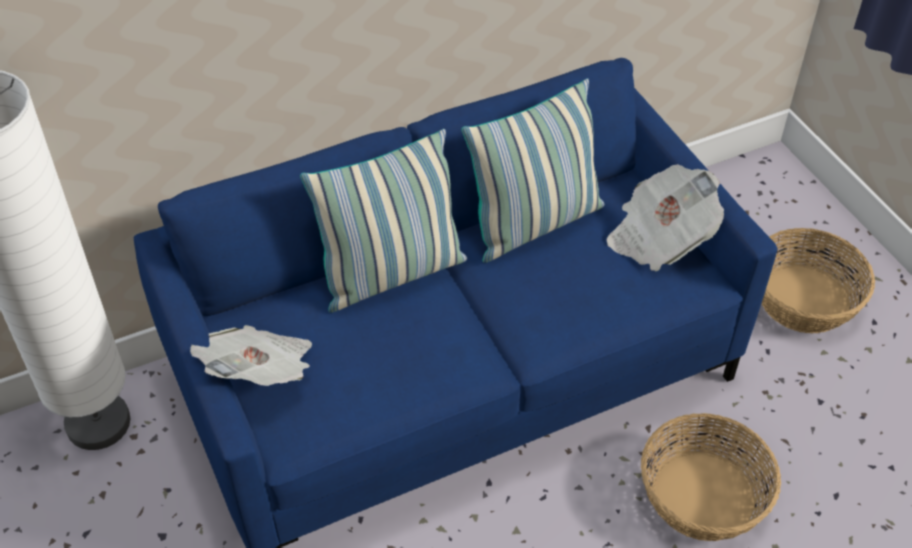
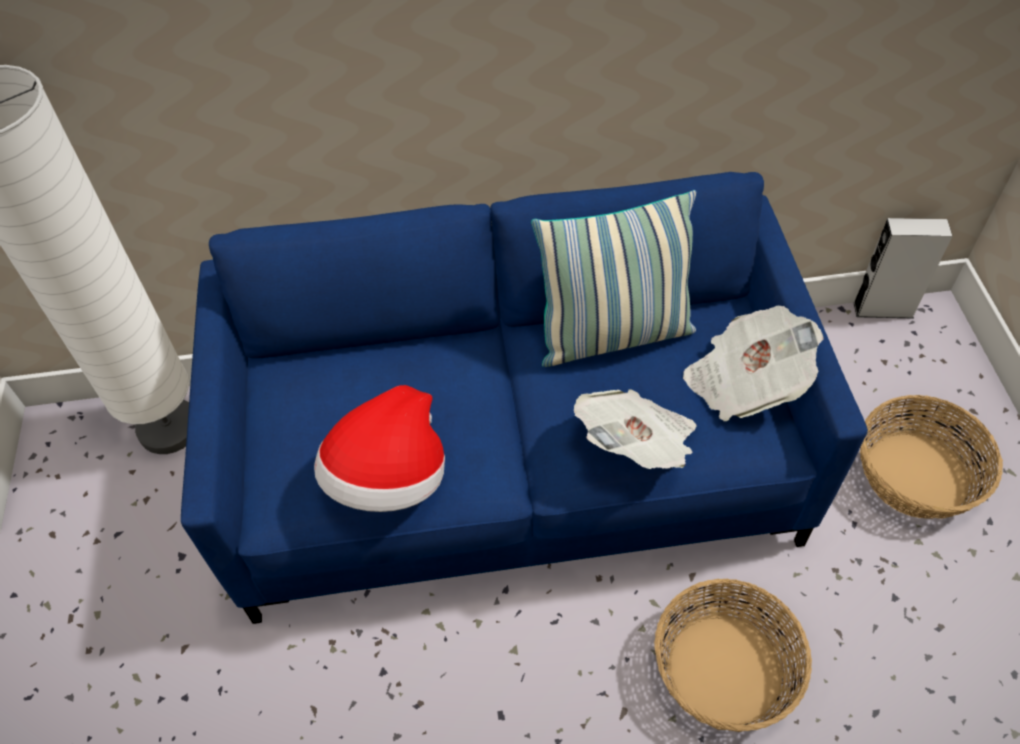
camera: 20 degrees right, 5 degrees up
(261, 373) = (274, 432): newspaper -> newspaper (637, 444)
(385, 385) = (389, 477): none -> hat
(391, 274) = (444, 356): pillow -> none
(730, 168) = (883, 309): none -> grey speaker

